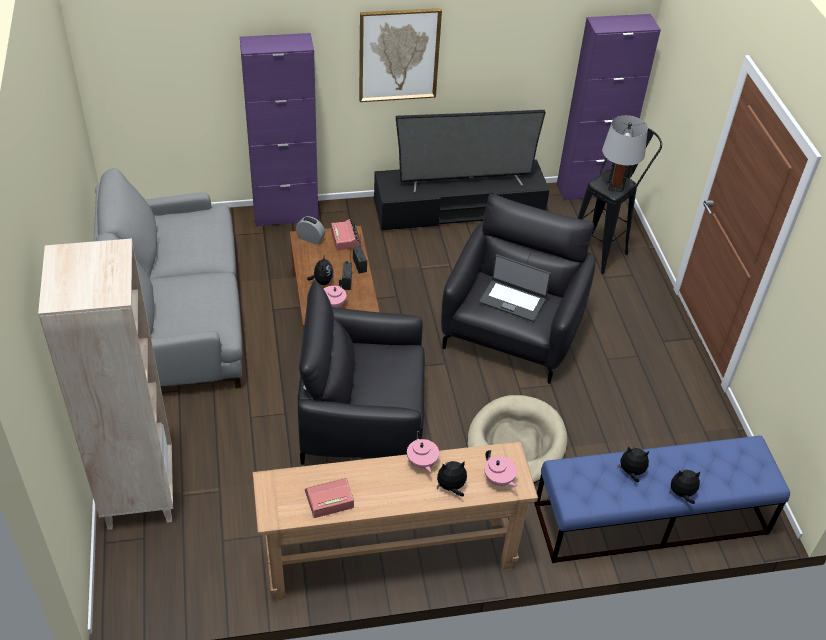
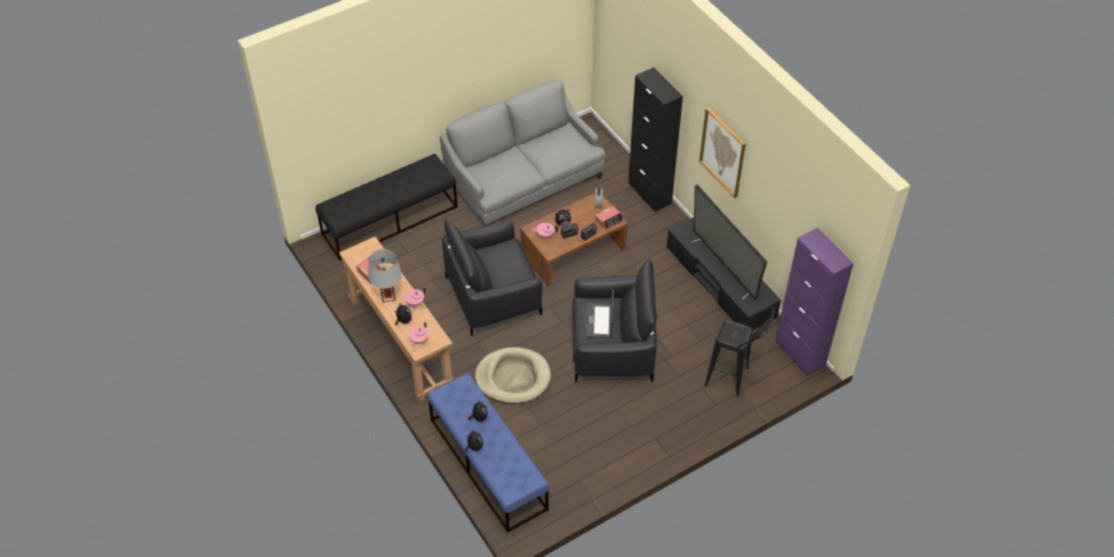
camera: 70 degrees right, 5 degrees up
(139, 493) = (390, 220): beige bookcase -> black bench
(285, 215) = (649, 193): purple cabinet -> black cabinet
(362, 418) = (493, 295): black armchair -> black armchair turned 90 degrees counterclockwise
(615, 186) = (732, 336): grey table lamp -> grey table lamp (388, 296)

